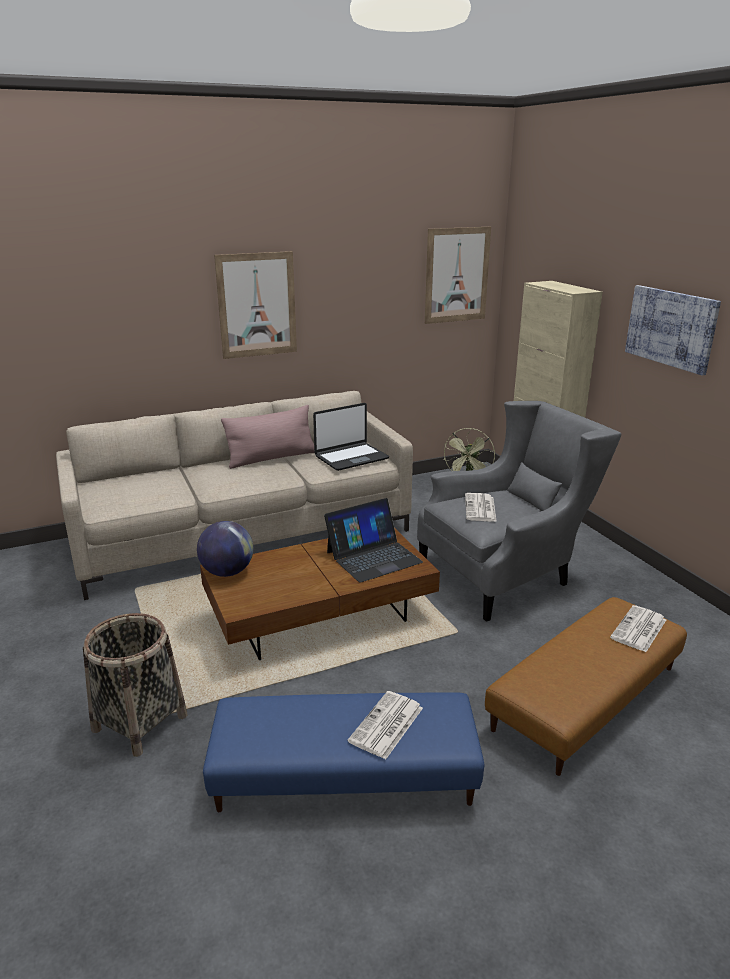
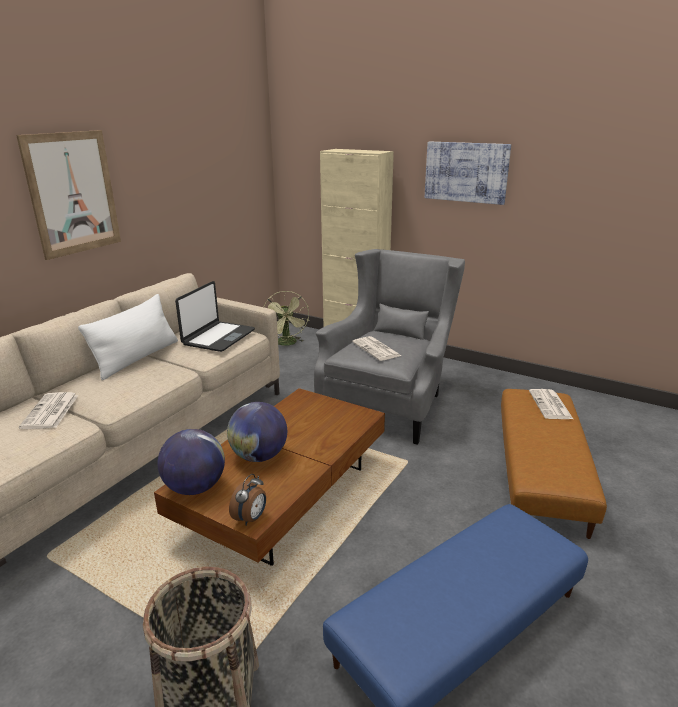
camera: 35 degrees left, 0 degrees up
(238, 608) = (251, 518): none -> alarm clock
(271, 458) = (137, 358): pink pillow -> white pillow
(295, 567) = (259, 456): none -> globe
(373, 557) = (318, 420): laptop -> none
(386, 726) = (497, 562): newspaper -> newspaper (50, 412)
(457, 275) = (242, 152): picture -> none

